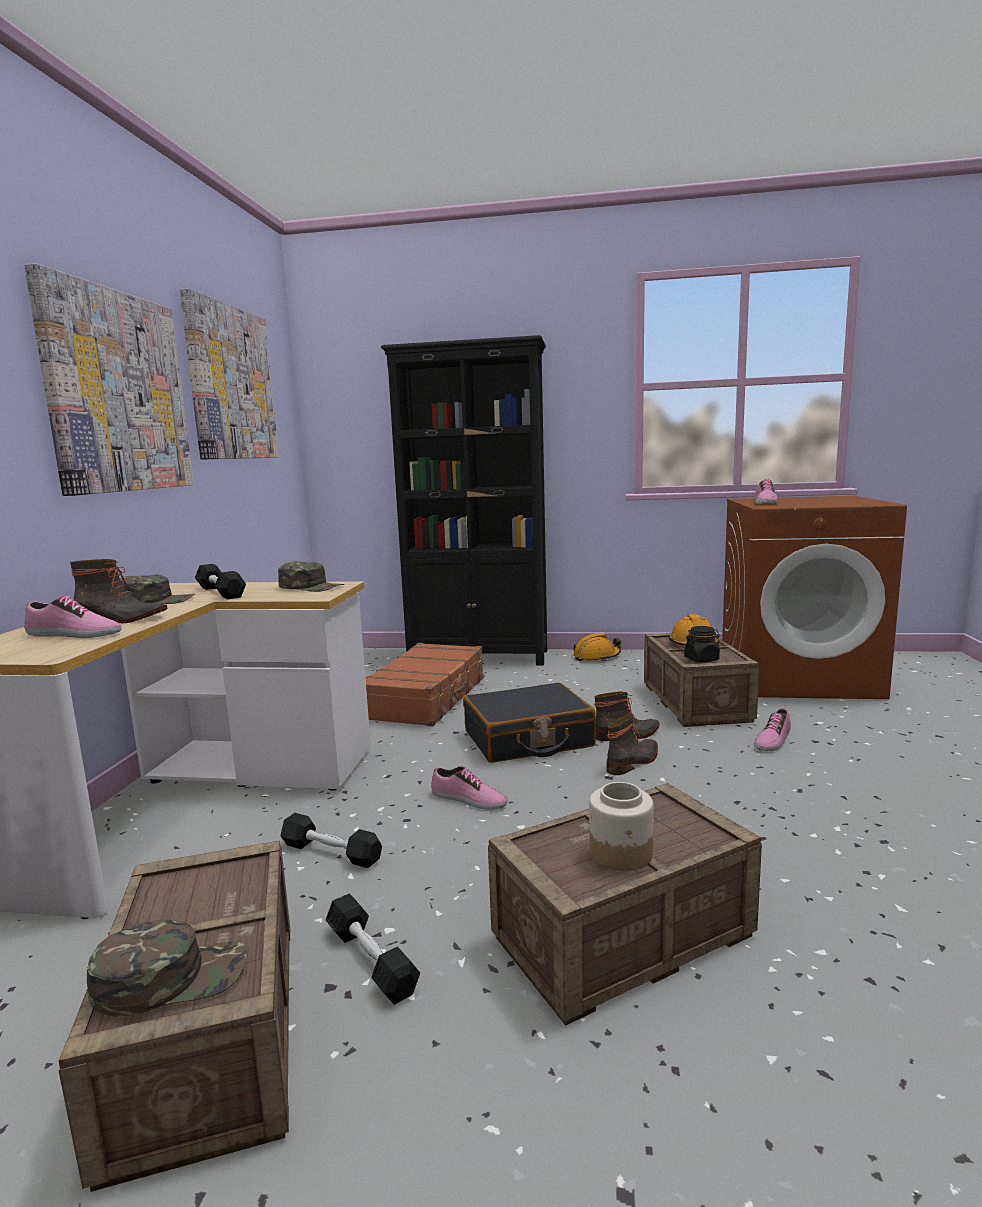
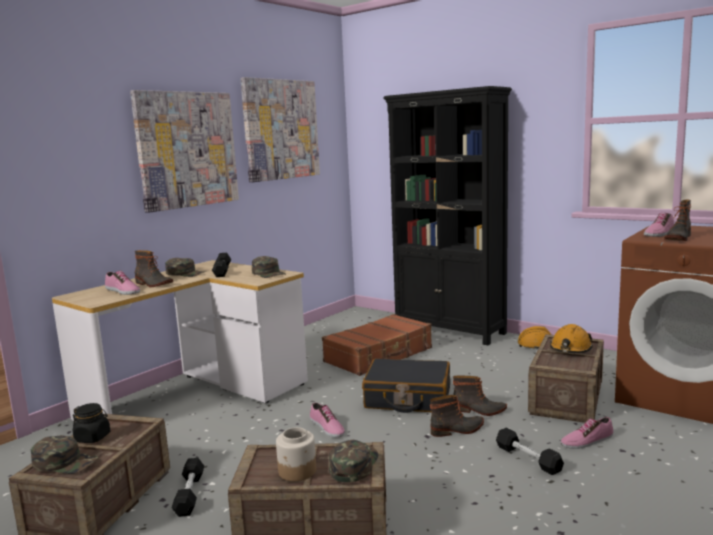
camera: 30 degrees right, 0 degrees up
(331, 852) = (227, 437): black dumbbell -> black dumbbell (528, 459)
(680, 821) = (353, 464): none -> green cap
(701, 659) = (553, 363): black jar -> black jar (93, 437)
(795, 504) = (677, 238): none -> boot

